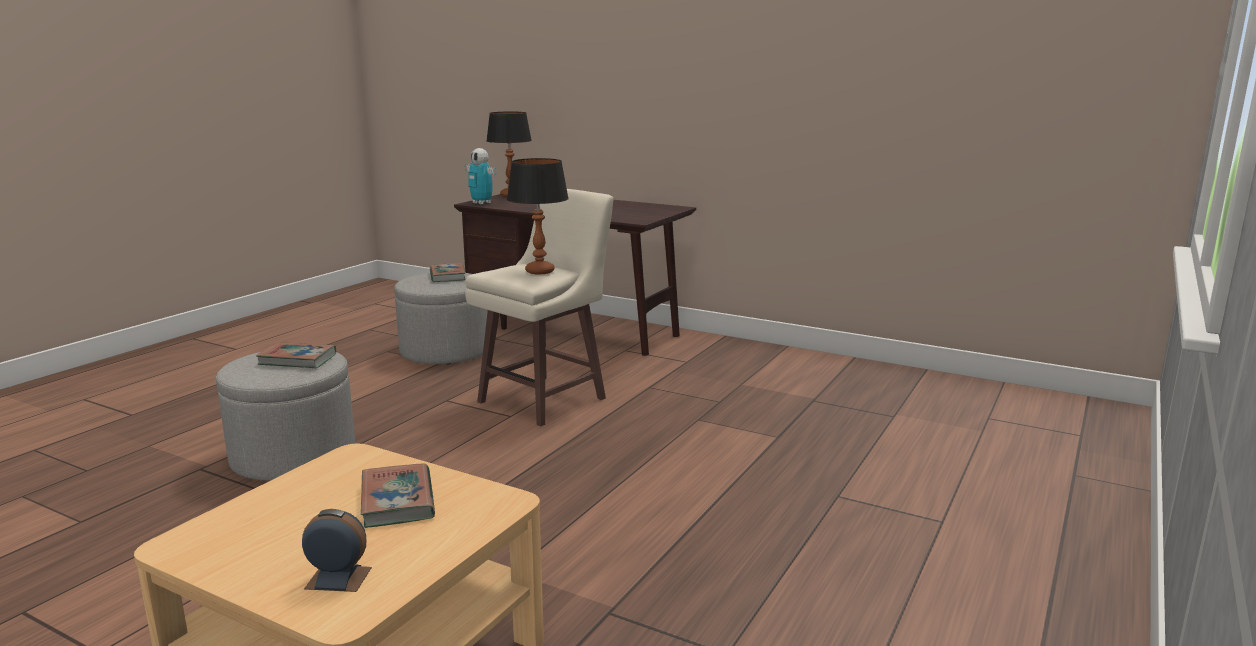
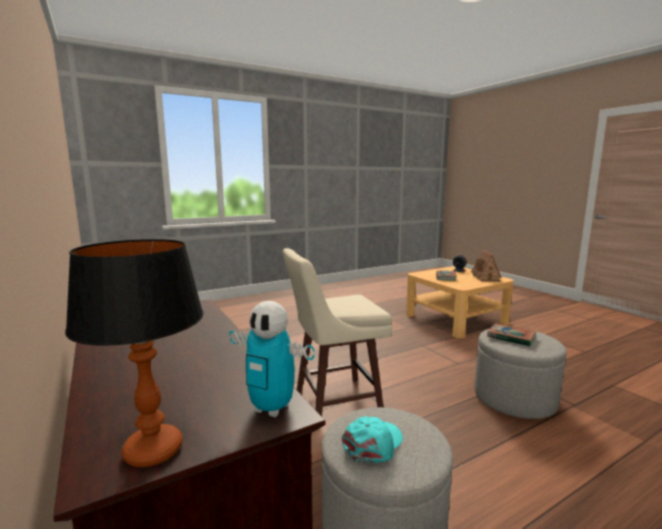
camera: 150 degrees left, 5 degrees down
(242, 538) = (486, 277): none -> toy house
(447, 276) = (373, 444): book -> turquoise cap
(481, 203) = (272, 408): toy robot -> toy robot turned 135 degrees clockwise
(539, 271) = (340, 301): table lamp -> none

